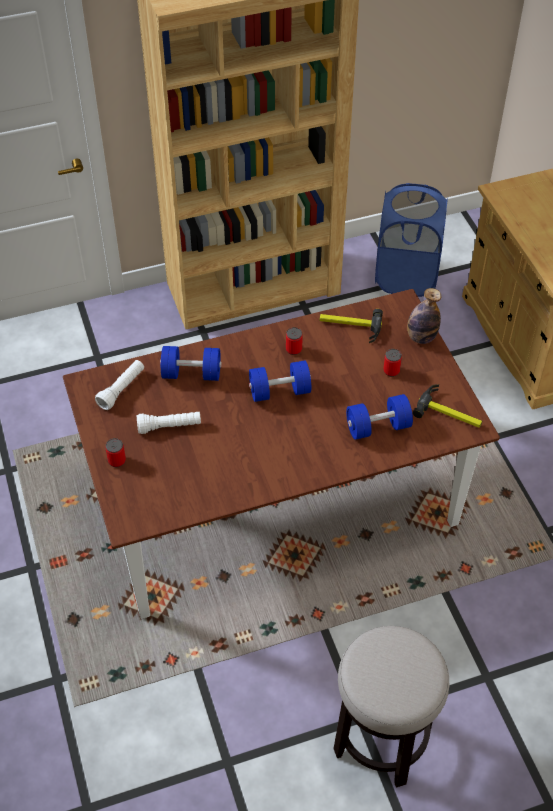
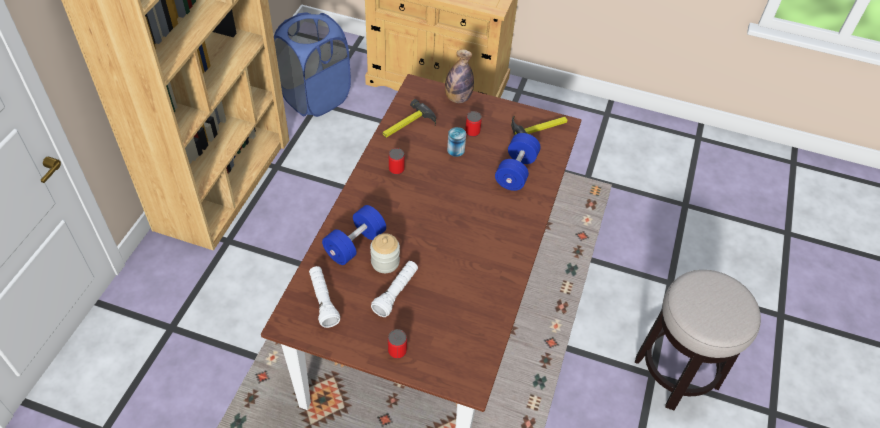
camera: 55 degrees left, 0 degrees up
(192, 402) = (385, 262): none -> jar
(280, 391) = (429, 203): blue dumbbell -> none
(357, 373) = (456, 150): none -> can

